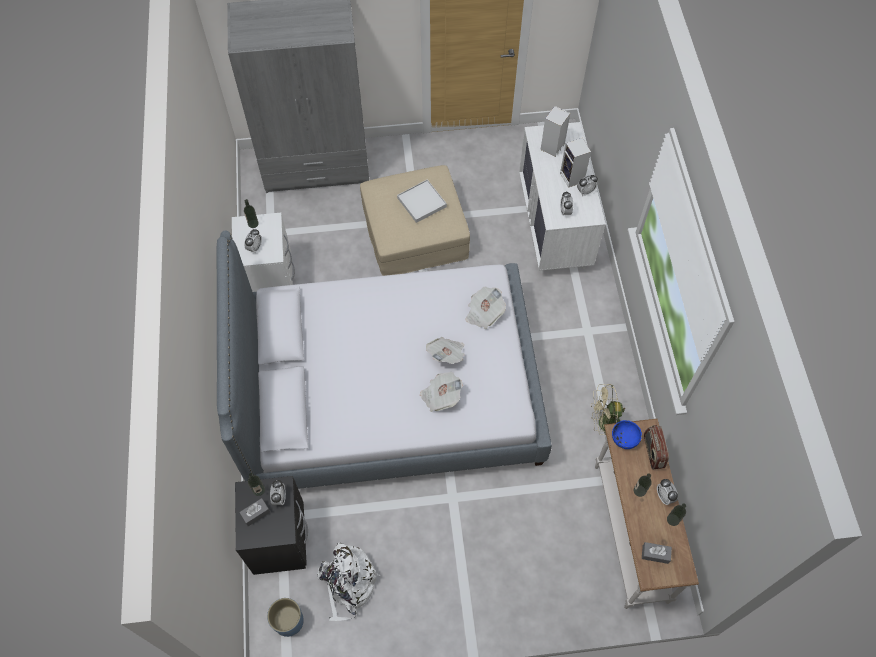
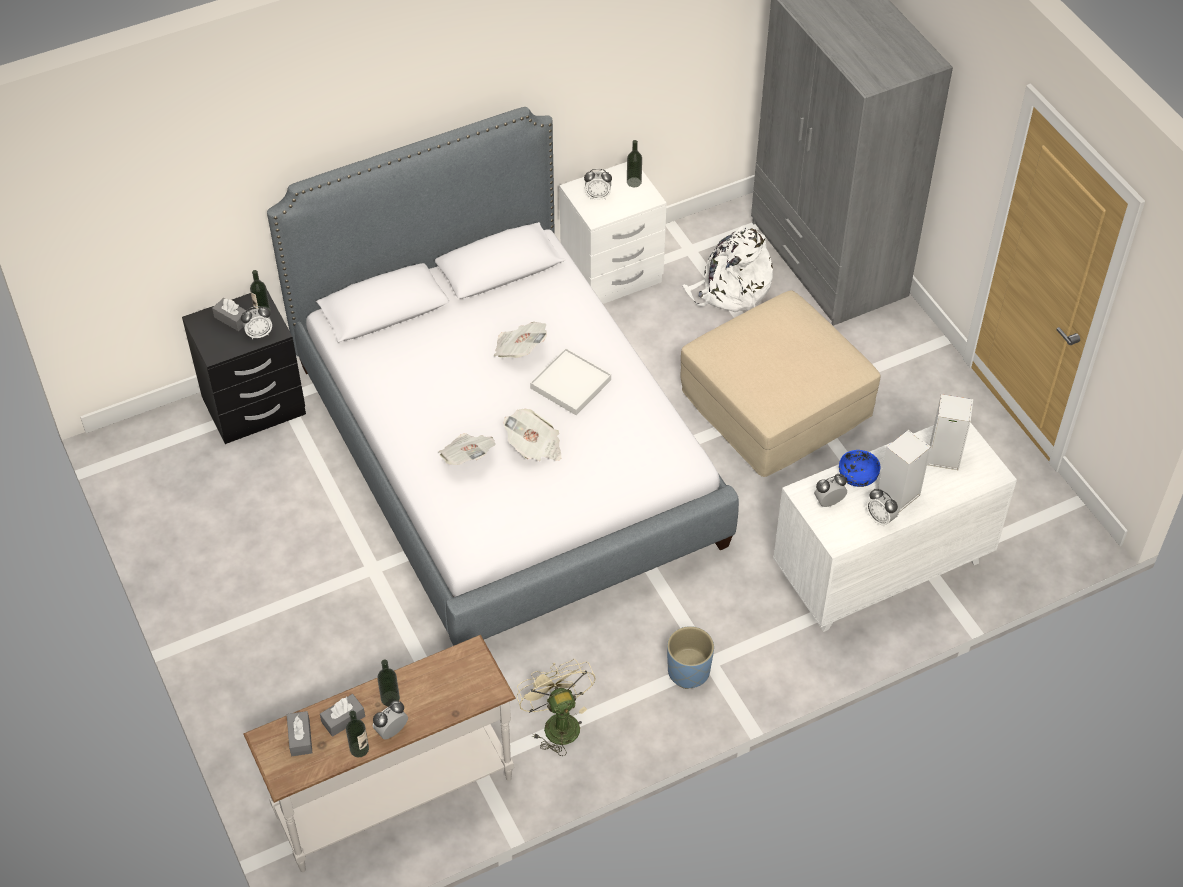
camera: 70 degrees right, 10 degrees down
(289, 621) = (153, 450): blue planter -> blue planter (688, 672)
(348, 584) = (217, 493): white backpack -> white backpack (730, 289)
(422, 202) = (790, 361): white tray -> white tray (571, 384)
(484, 313) = (620, 469): newspaper -> newspaper (519, 349)
(624, 438) = (466, 662): blue bowl -> blue bowl (858, 476)
(648, 523) = (343, 719): none -> grey tissue box
(653, 451) = (457, 702): radio -> none

